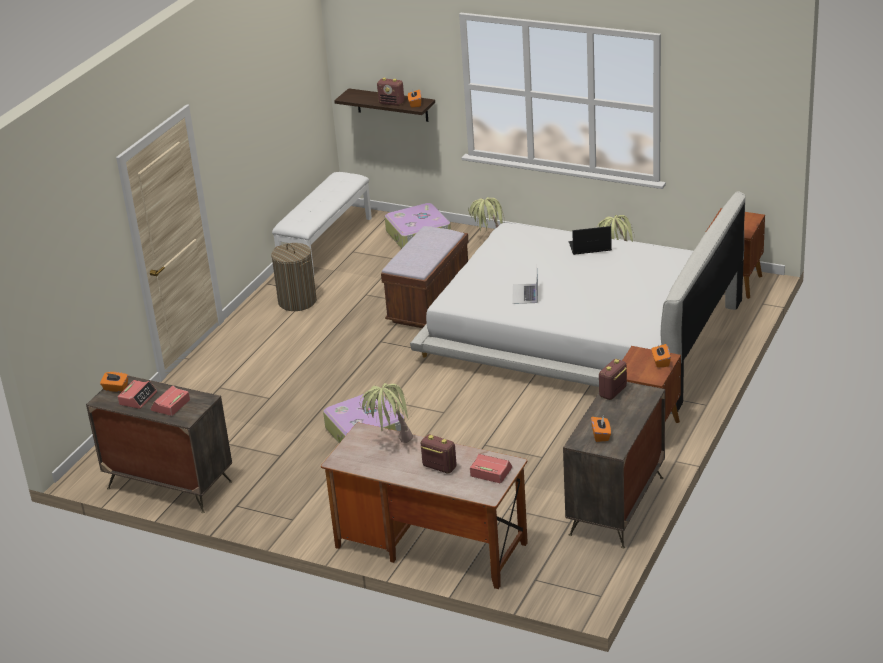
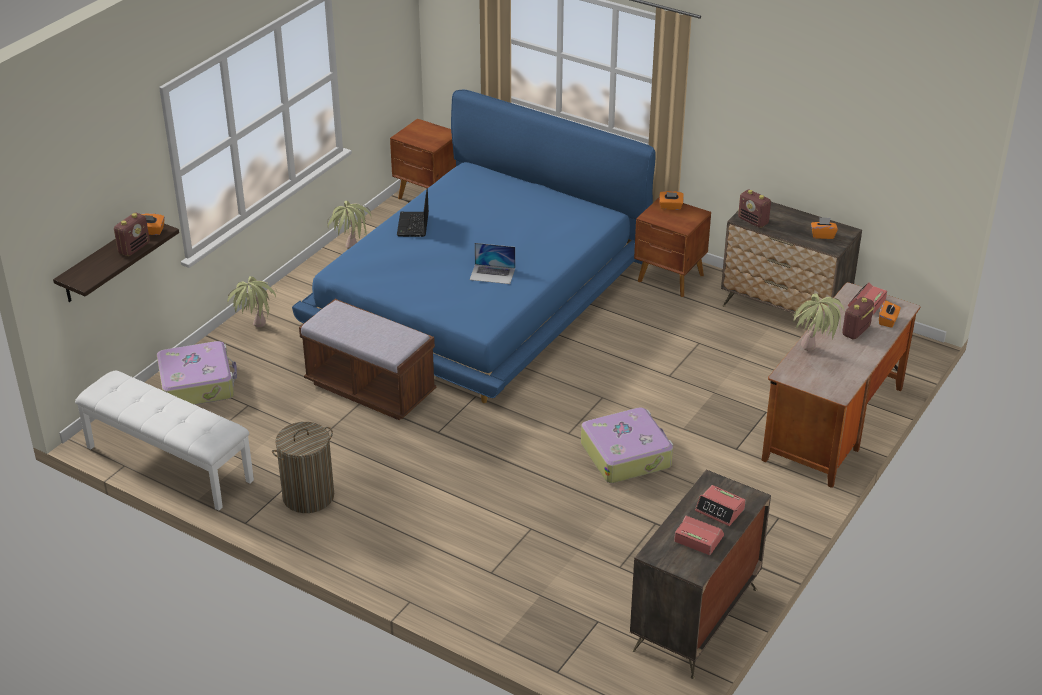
camera: 85 degrees left, 5 degrees up
(115, 388) = (670, 559): orange tissue box -> orange tissue box (888, 320)
(582, 332) = (479, 293): white bed -> blue bed

